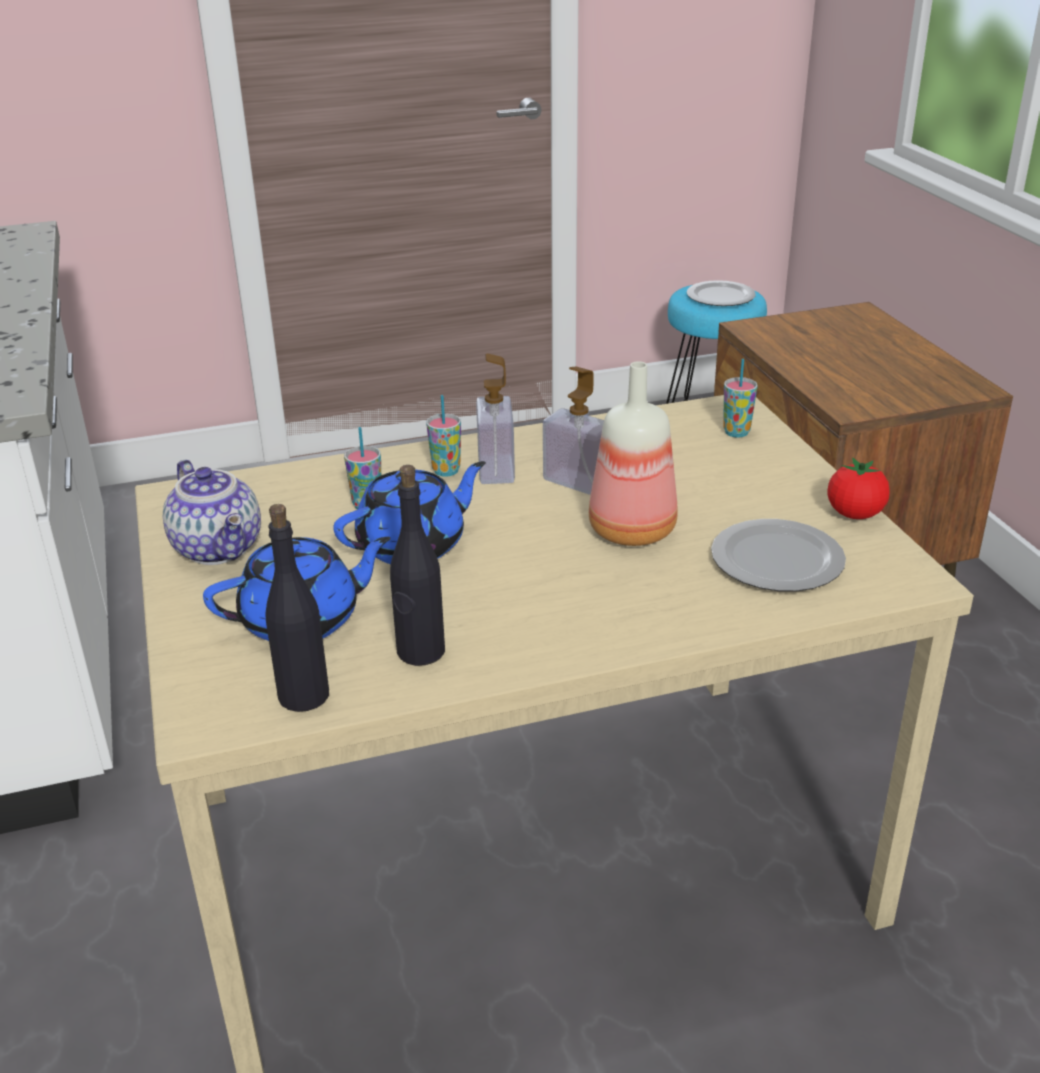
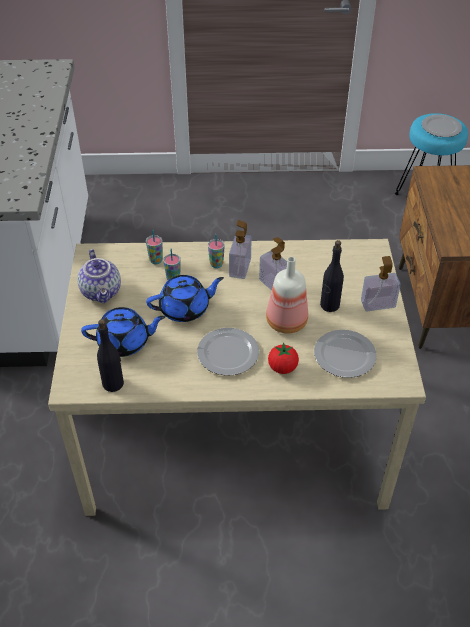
camera: 15 degrees right, 15 degrees up
(420, 652) = (167, 371): black bottle -> black bottle (329, 305)
(540, 600) = (228, 354): none -> plate
(736, 432) = (366, 267): cup -> cup (156, 260)
(790, 477) = (378, 304): none -> soap dispenser
(854, 514) = (396, 335): tomato -> tomato (282, 367)

